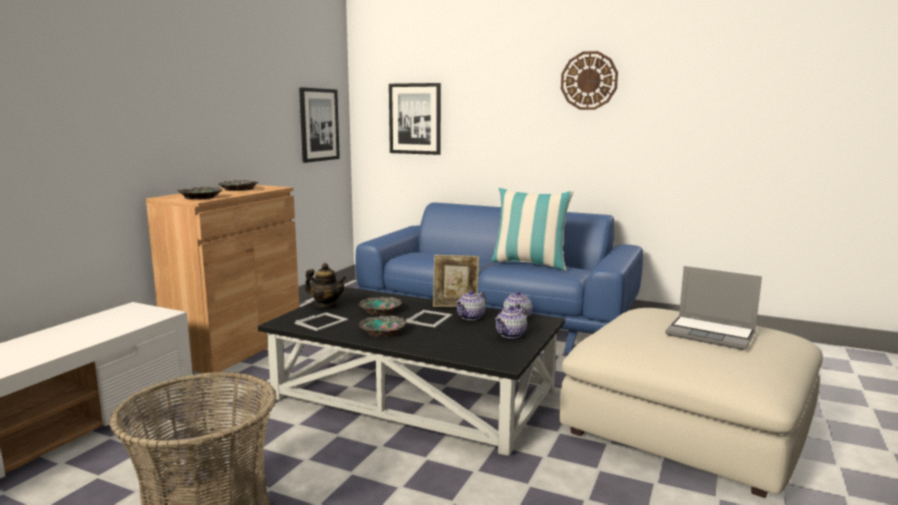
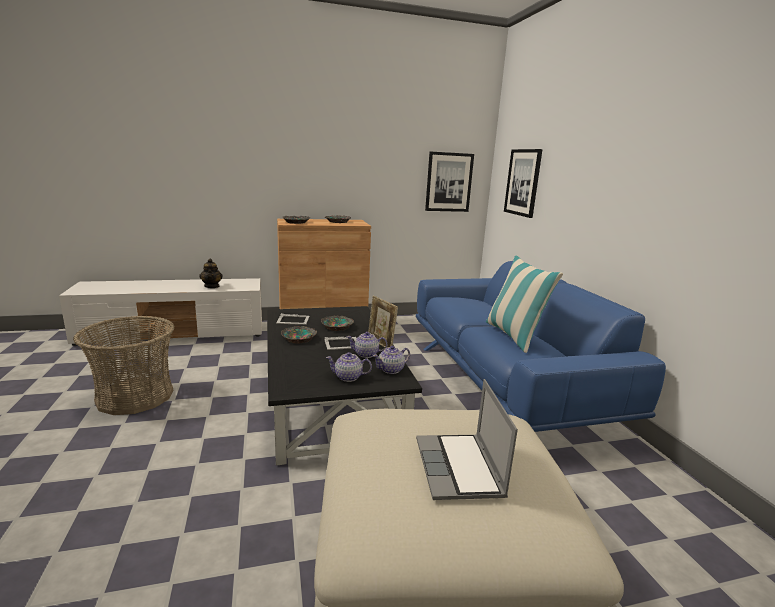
camera: 50 degrees right, 5 degrees up
(326, 305) = (323, 312): teapot -> teapot (212, 286)
(589, 80) = (657, 147): wall clock -> none

